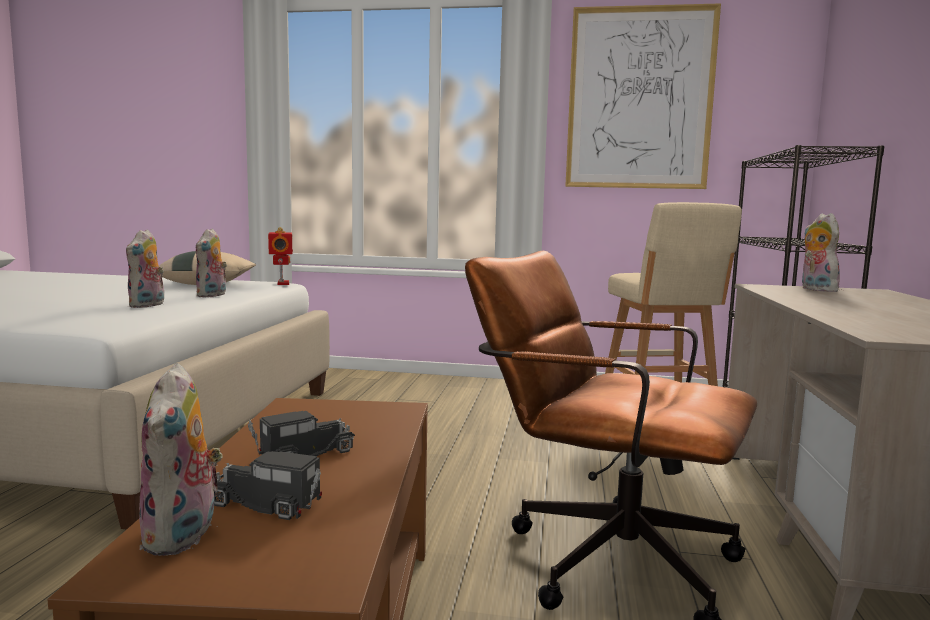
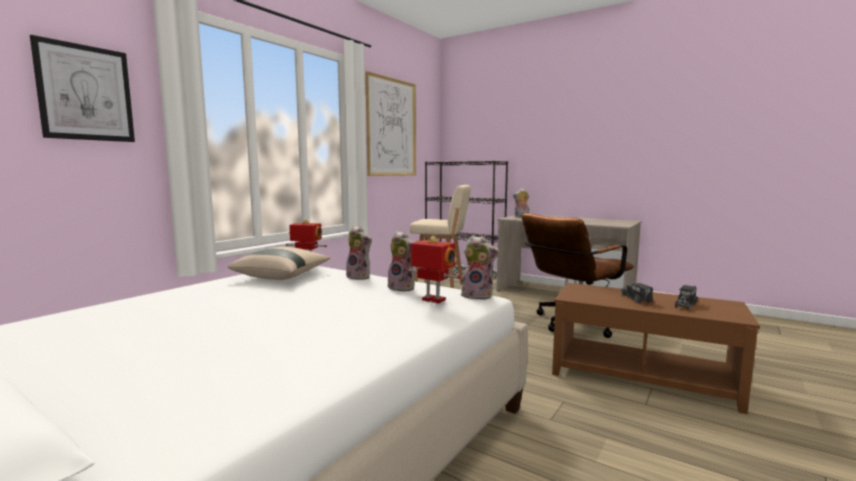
camera: 65 degrees left, 0 degrees up
(64, 311) = (433, 300): none -> toy robot
(183, 536) = (713, 313): plush toy -> plush toy (478, 296)
(202, 104) = (85, 93): none -> picture

